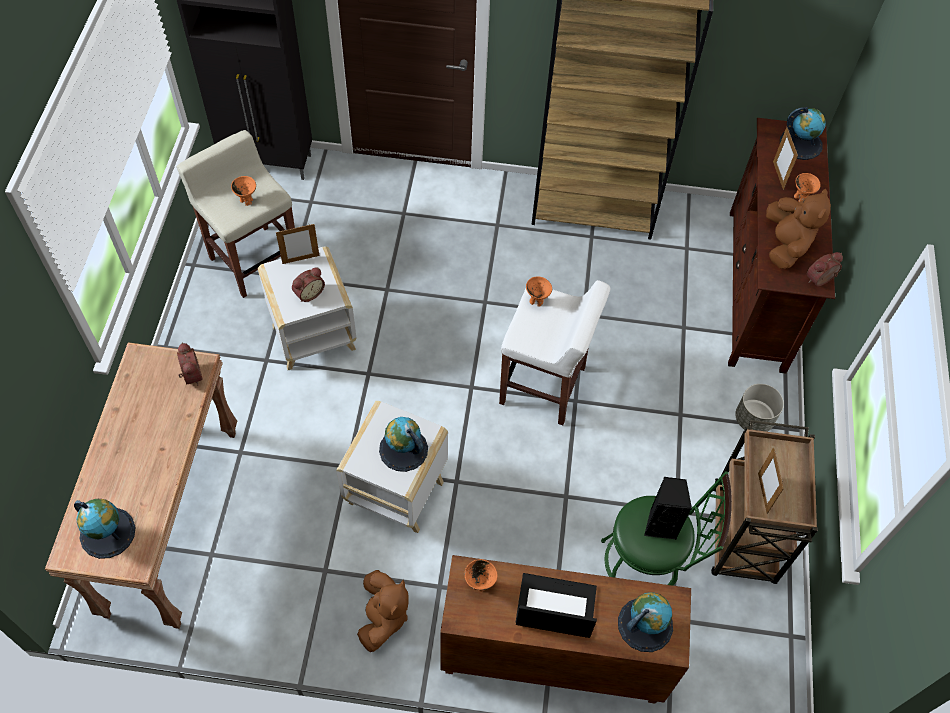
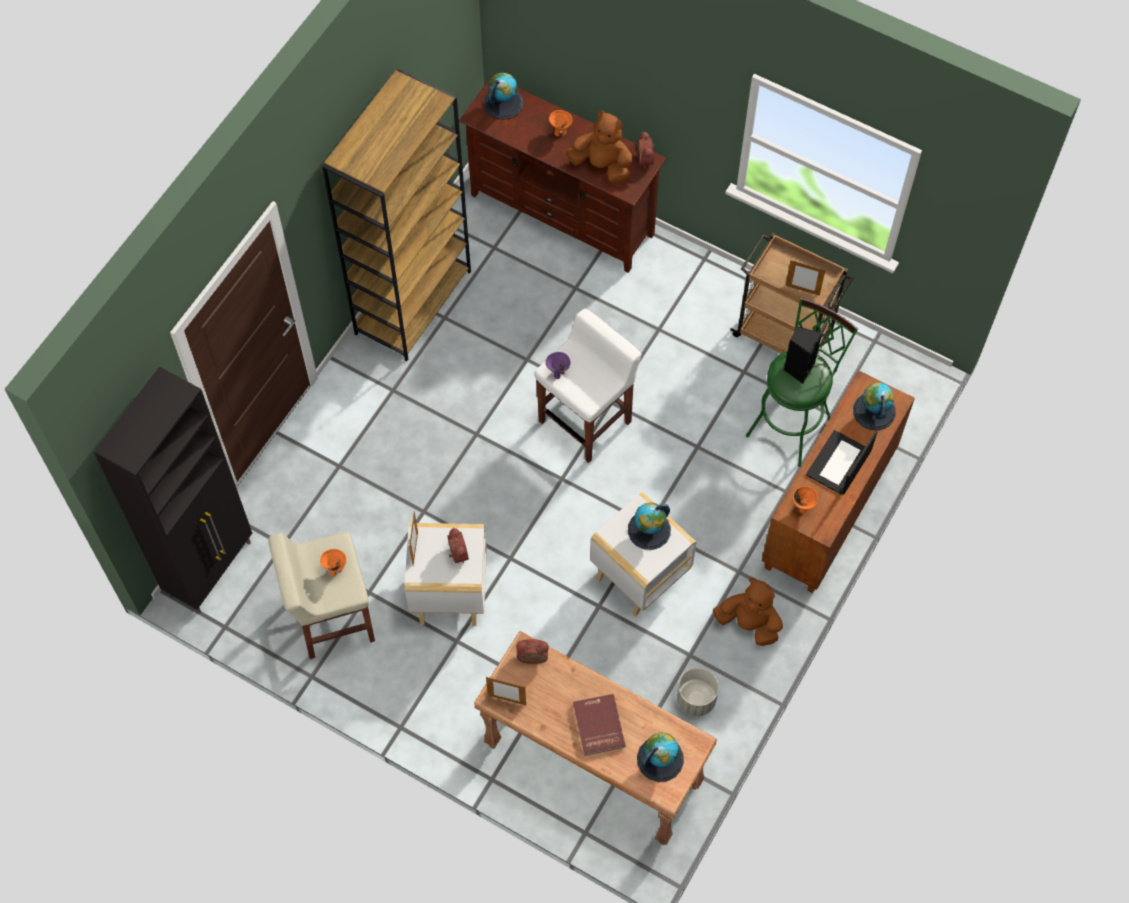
camera: 65 degrees left, 5 degrees up
(131, 459) = (597, 725): none -> red book
(536, 301) = (558, 373): orange bowl -> purple bowl
(753, 419) = (686, 278): grey planter -> grey planter (696, 699)
(778, 175) = (529, 136): picture frame -> picture frame (507, 700)

